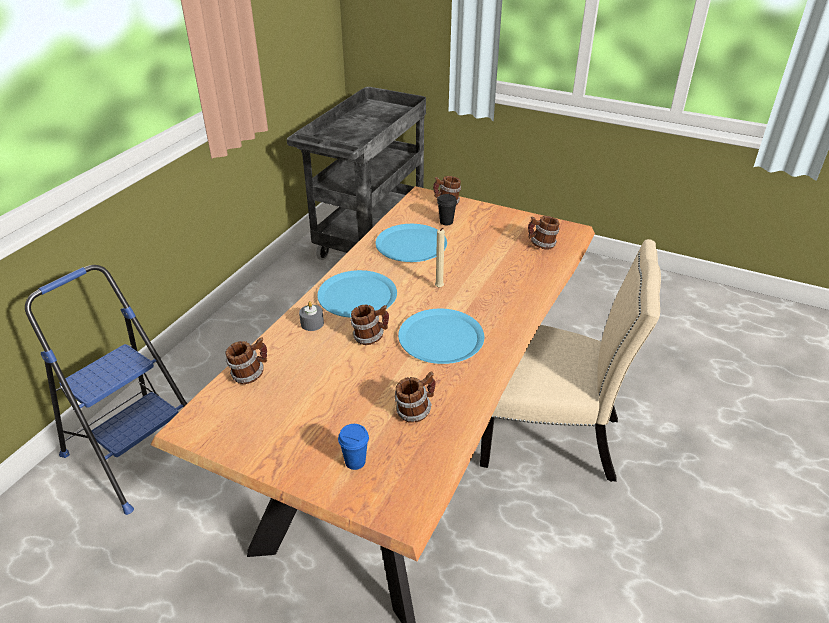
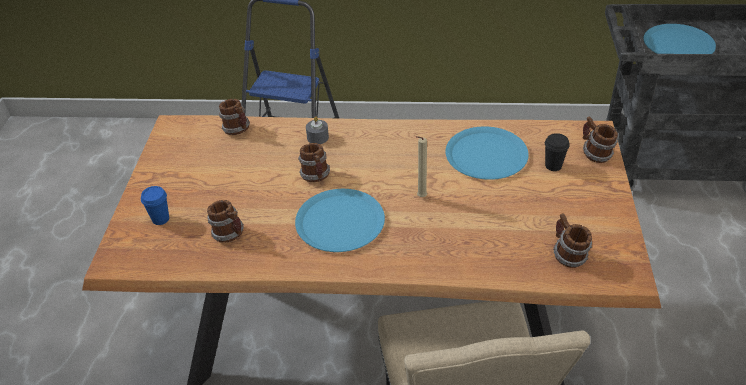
camera: 70 degrees right, 5 degrees up
(357, 295) = (374, 149): blue plate -> blue plate (678, 44)

